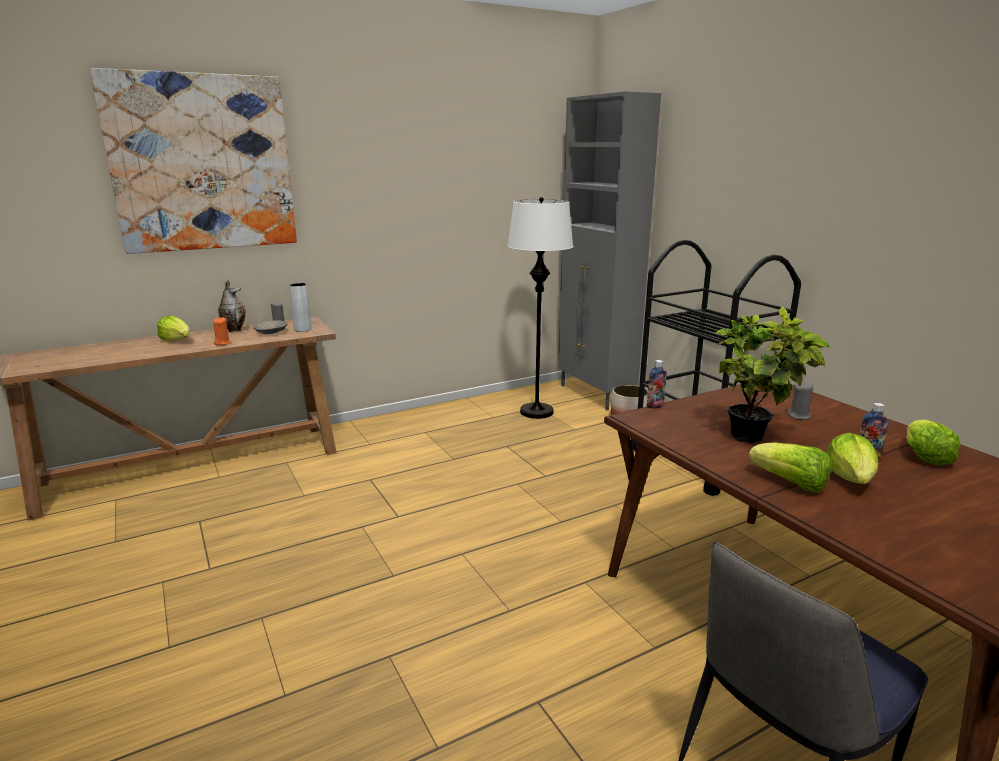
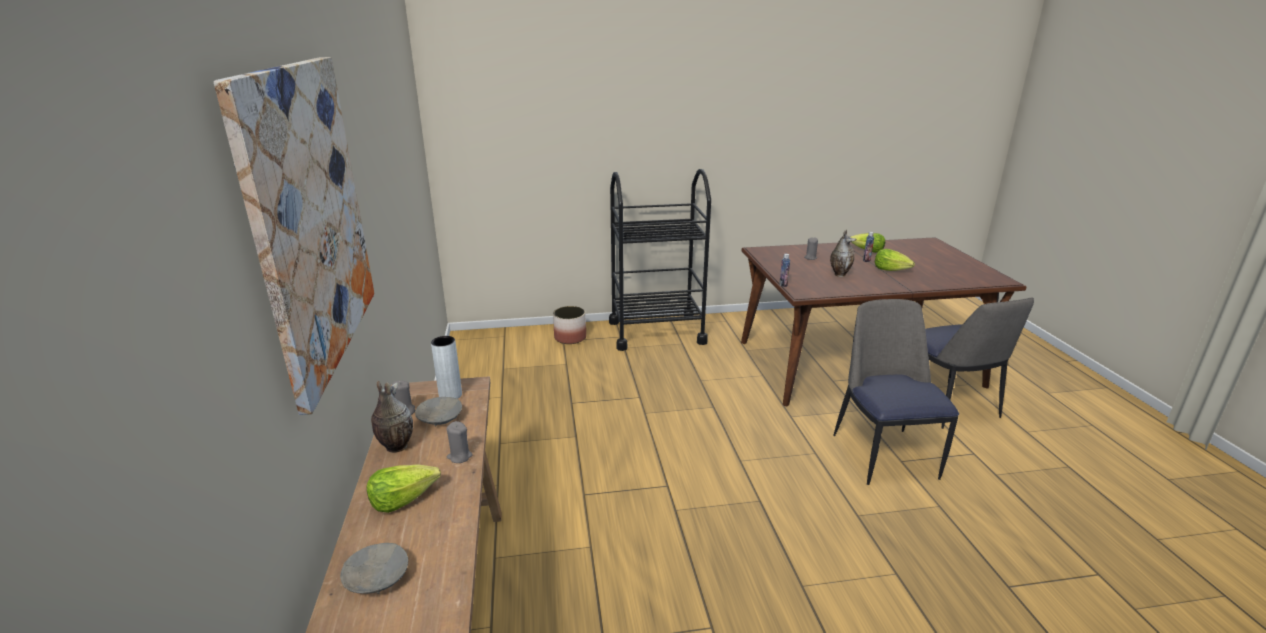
camera: 70 degrees left, 5 degrees up
(105, 349) = (376, 578): none -> grey bowl
(222, 343) = (459, 456): orange candle -> grey candle
(537, 412) = (512, 372): white floor lamp -> none
(546, 680) = (883, 454): none -> chair
(596, 395) = (505, 336): grey cabinet -> none
(756, 438) = (840, 274): potted plant -> vase
(790, 483) = (896, 282): lettuce -> none

